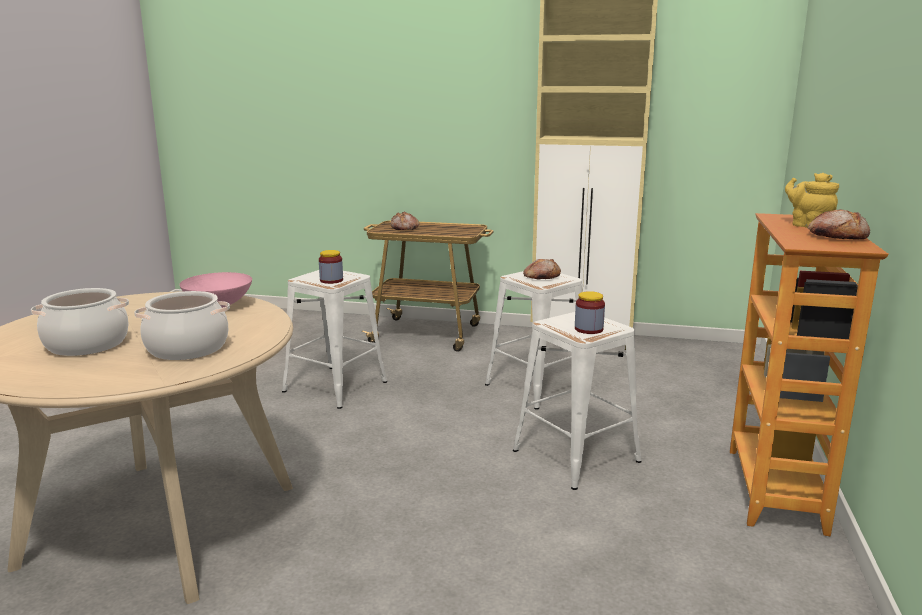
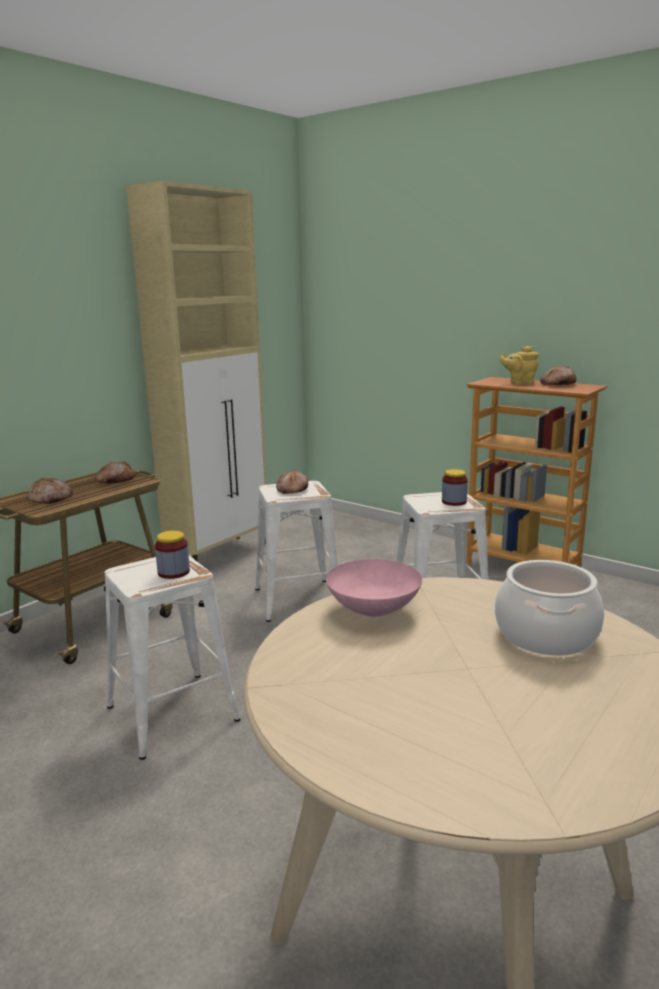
camera: 65 degrees left, 0 degrees up
(87, 344) = (504, 704): cooking pot -> none
(459, 230) = (115, 480): none -> bread

